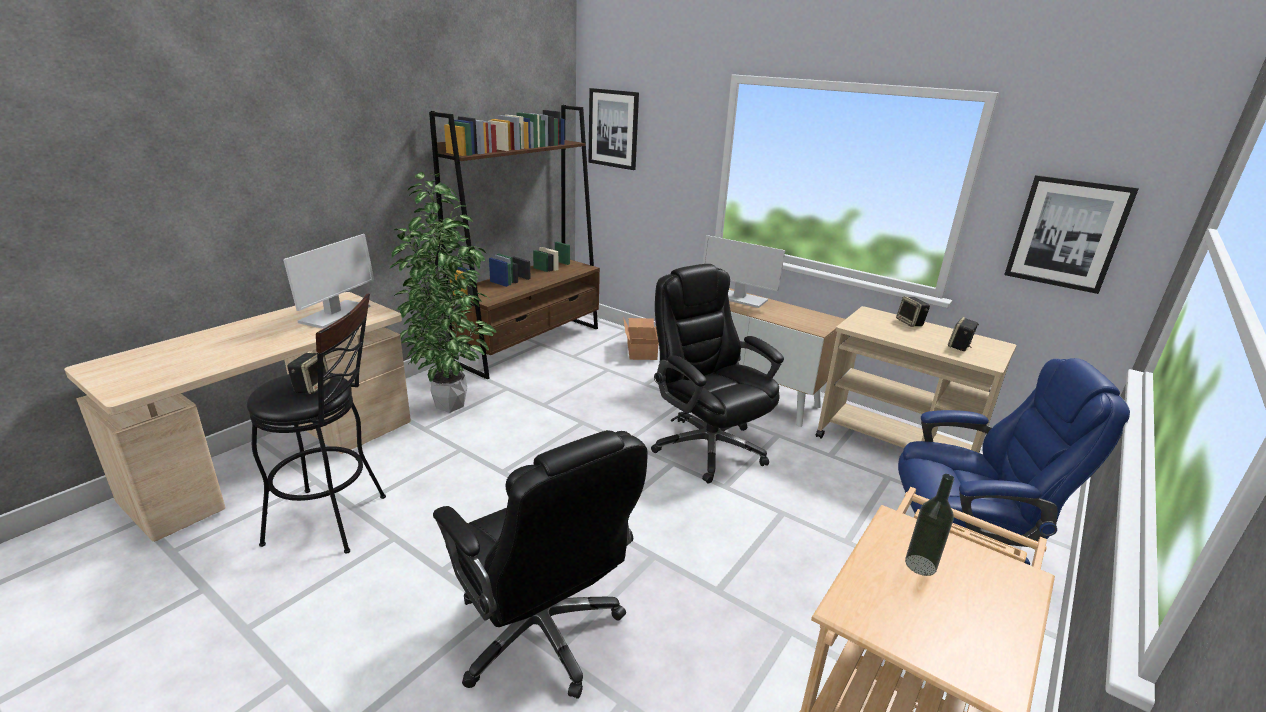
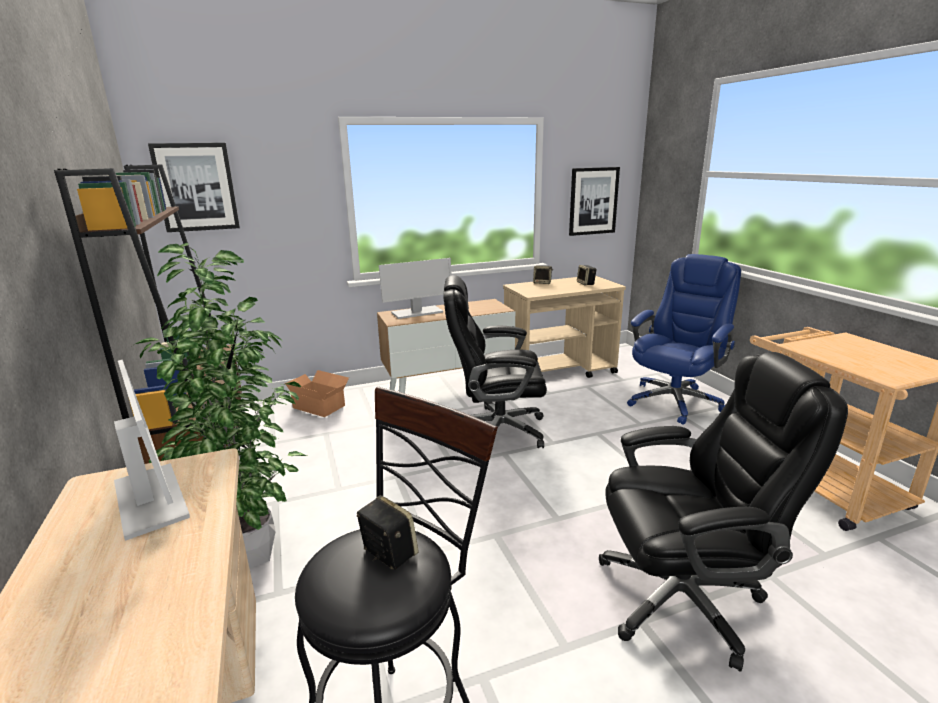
camera: 55 degrees left, 5 degrees down
(920, 565) = (841, 352): bottle -> none

